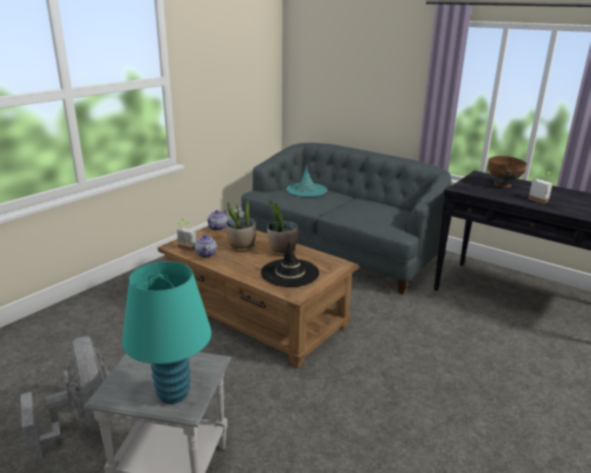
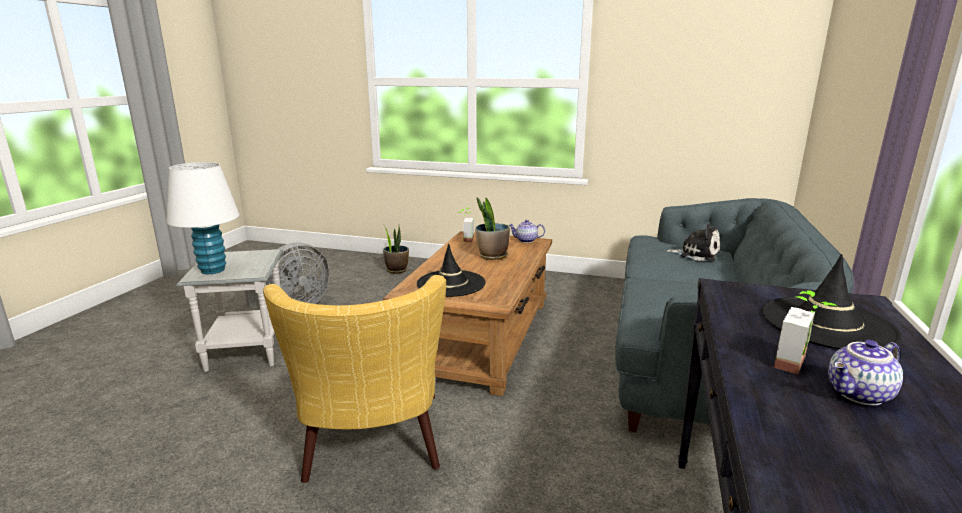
camera: 70 degrees right, 5 degrees down
(173, 394) = (213, 270): turquoise table lamp -> white table lamp
(206, 254) = (461, 247): teapot -> teapot (860, 395)
(282, 251) = (501, 273): potted plant -> potted plant (396, 270)
(306, 190) = (696, 254): turquoise hat -> plush toy
(388, 394) = (372, 448): none -> yellow armchair
(502, 185) = (826, 324): brown bowl -> black hat

